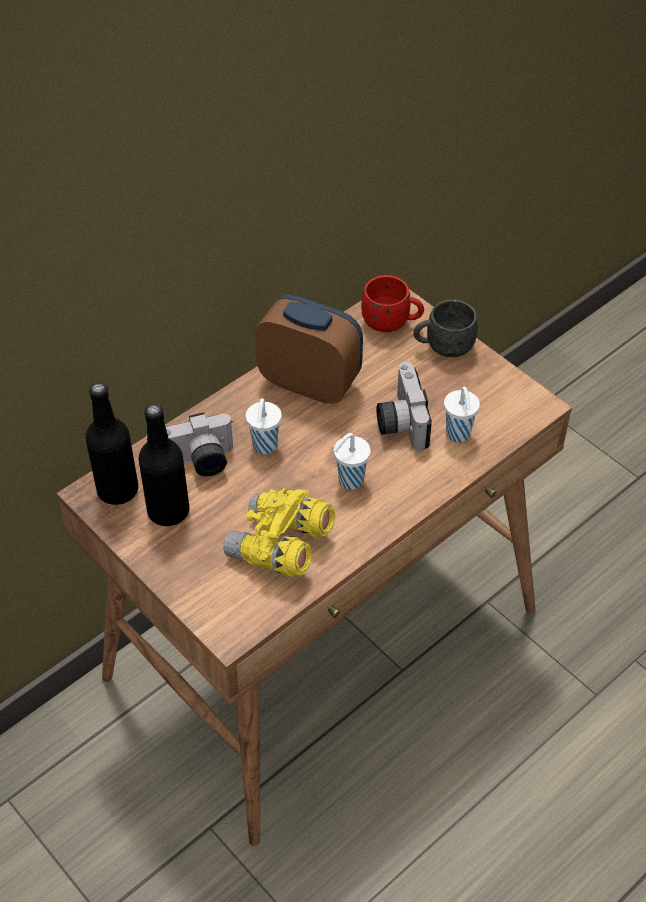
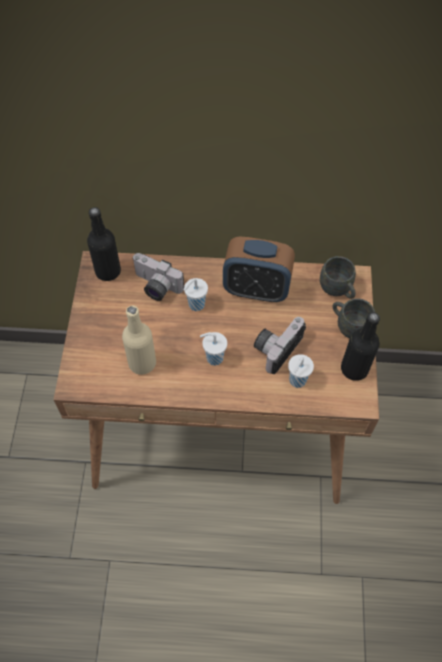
camera: 45 degrees right, 10 degrees up
(168, 511) = (116, 301): black bottle -> black bottle (354, 369)
(280, 547) = (142, 363): yellow binoculars -> beige bottle
(310, 383) = (256, 289): alarm clock -> alarm clock turned 120 degrees clockwise
(392, 323) = (337, 290): red mug -> grey mug

